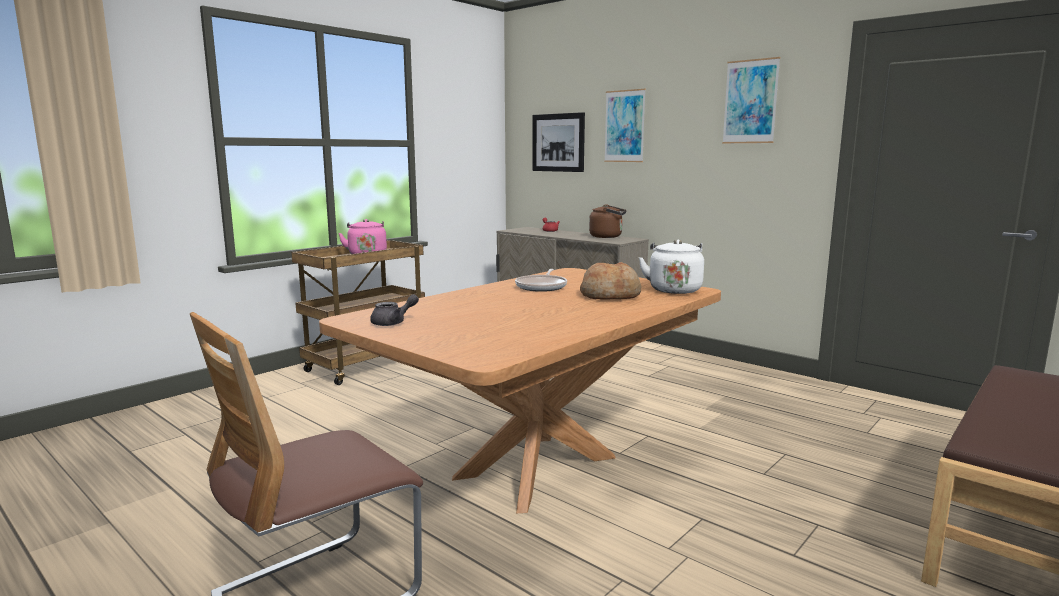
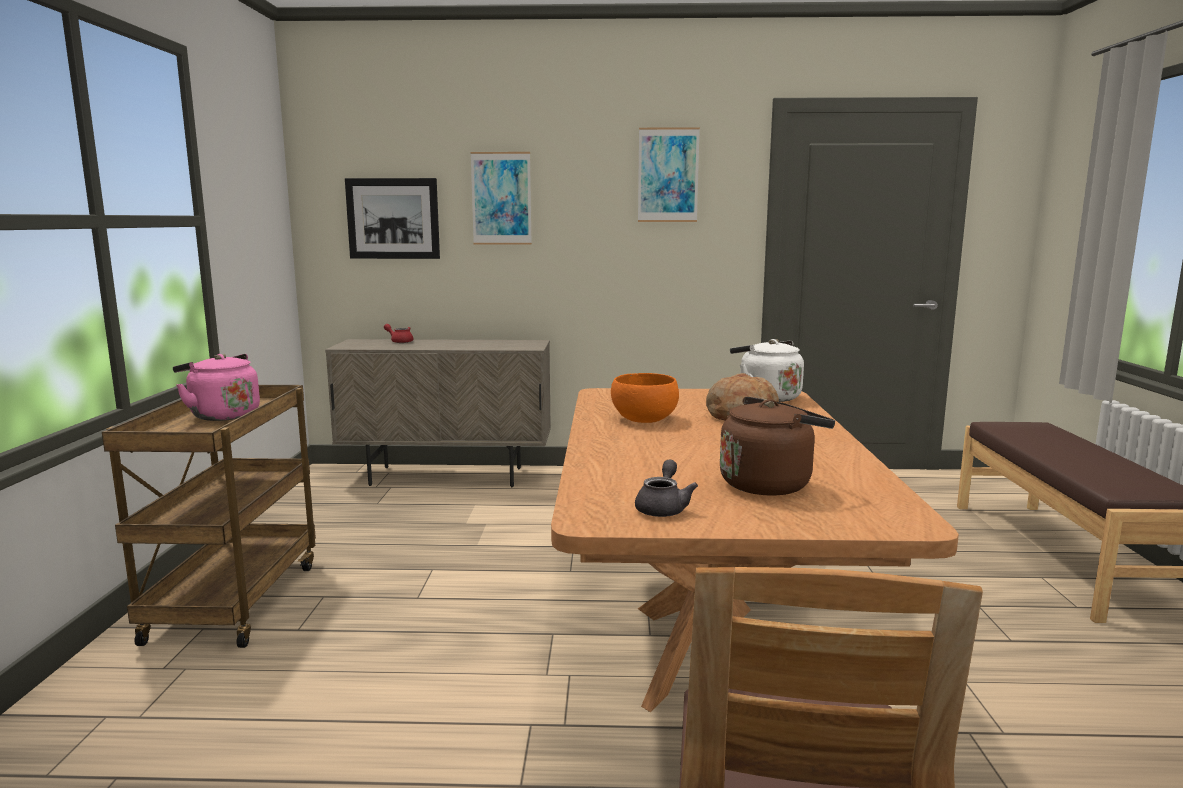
camera: 40 degrees left, 0 degrees up
(542, 287) = (644, 419): frying pan -> orange bowl
(608, 236) = (498, 342): brown kettle -> brown kettle (769, 484)

